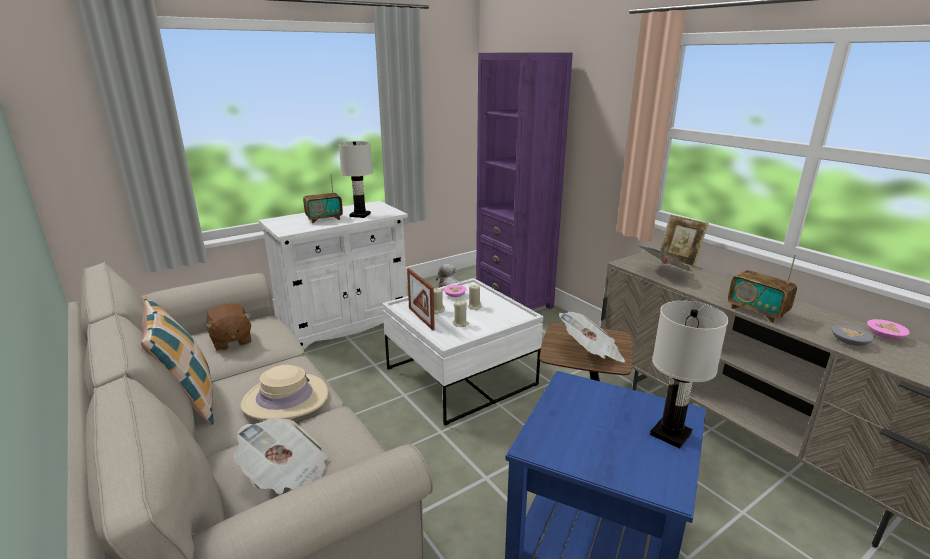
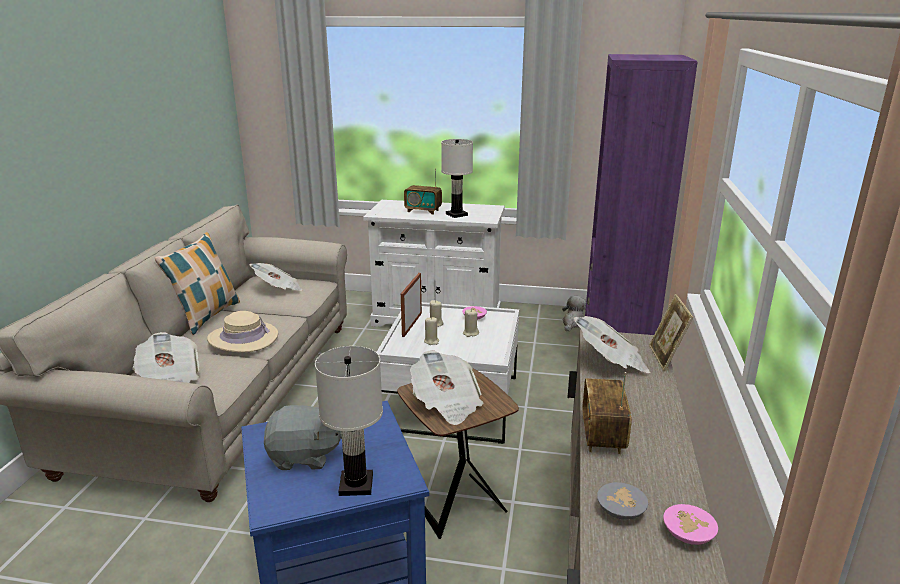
camera: 45 degrees right, 0 degrees up
(231, 341) = (278, 289): brown plush toy -> newspaper
(601, 441) = (304, 456): none -> grey plush toy

